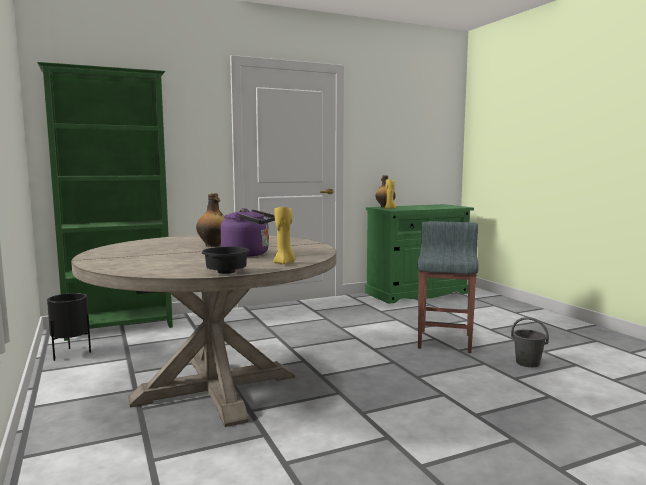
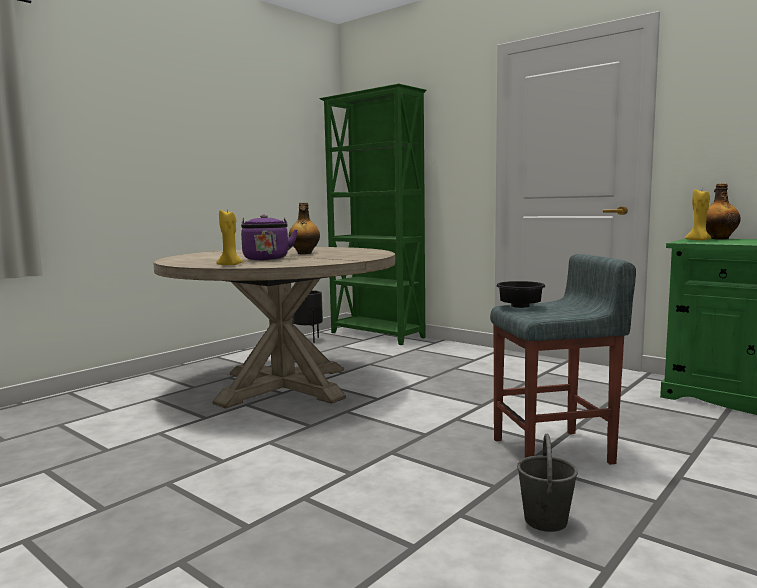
camera: 65 degrees right, 0 degrees up
(225, 272) = (178, 264): black bowl -> black bowl (519, 306)

